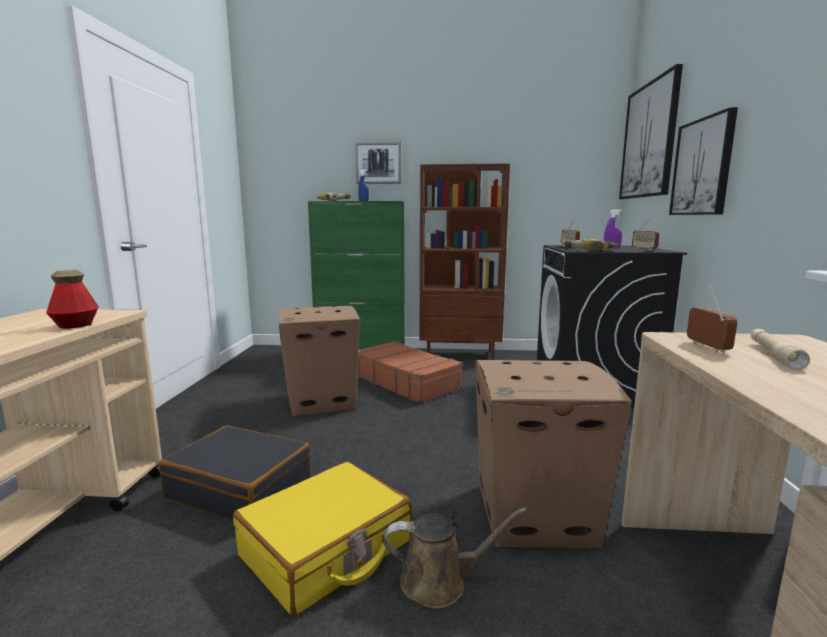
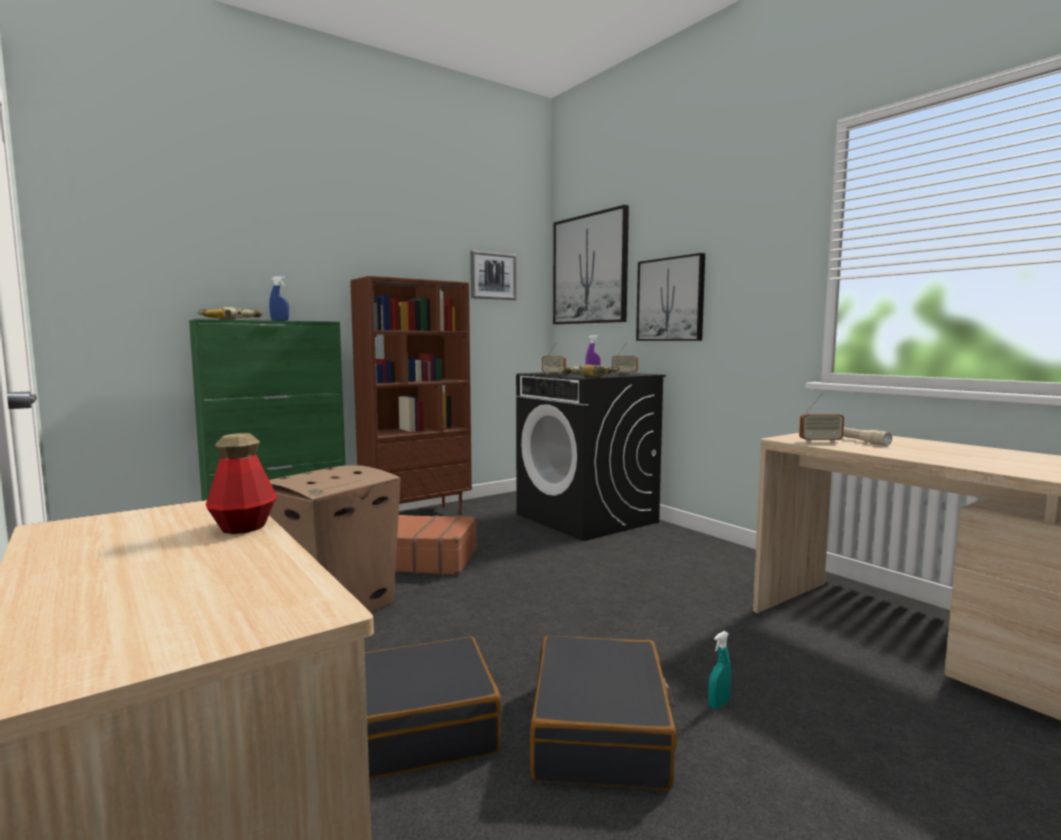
camera: 40 degrees left, 5 degrees down
(326, 550) = (600, 731): yellow suitcase -> black suitcase
(378, 163) = (285, 268): picture -> picture (493, 276)
(440, 582) = (718, 704): brown watering can -> turquoise spray bottle
(536, 514) = (699, 628): cardboard box -> none
(707, 347) = (820, 442): radio -> radio turned 135 degrees clockwise

